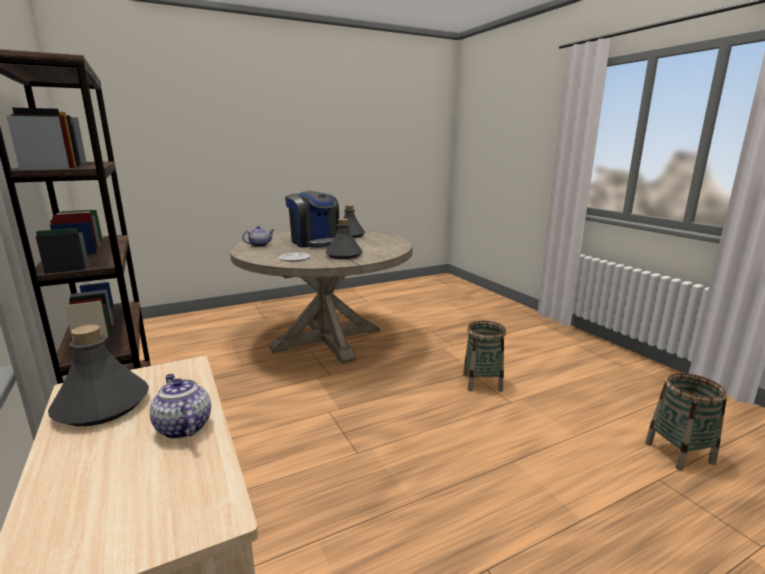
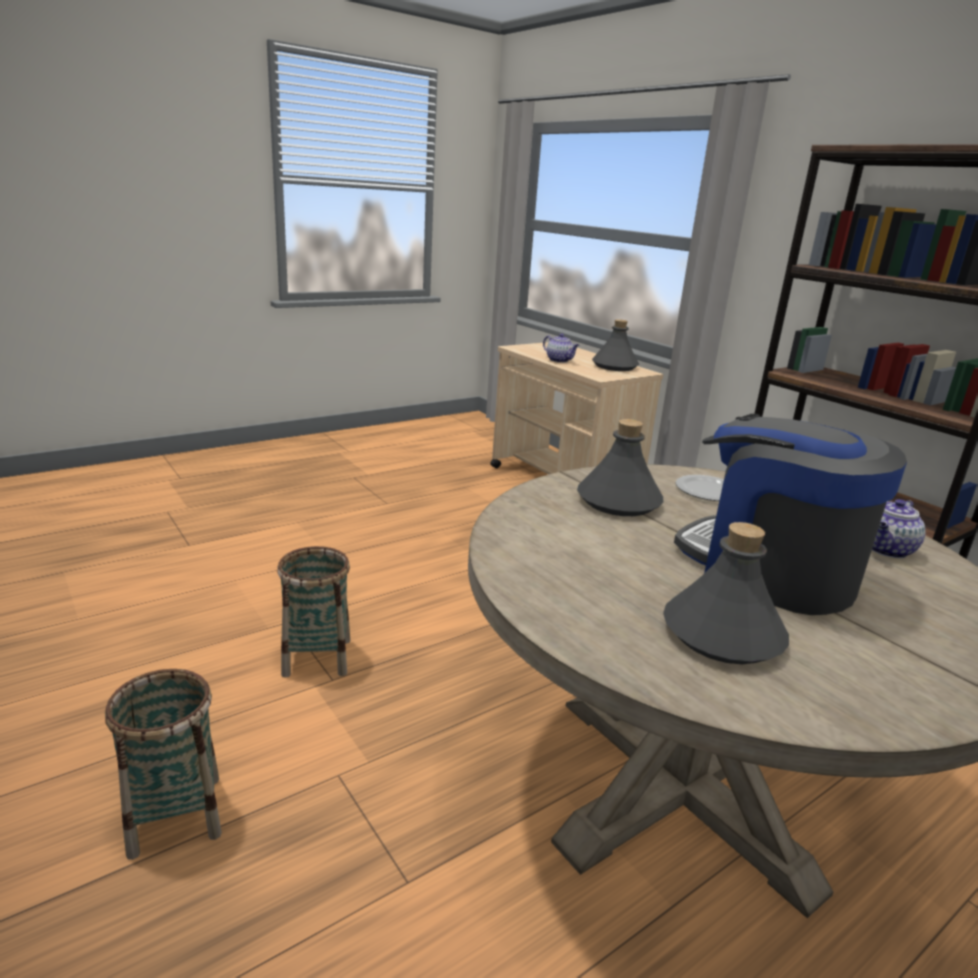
camera: 170 degrees right, 5 degrees up
(679, 453) = (127, 565): basket -> basket (176, 815)

